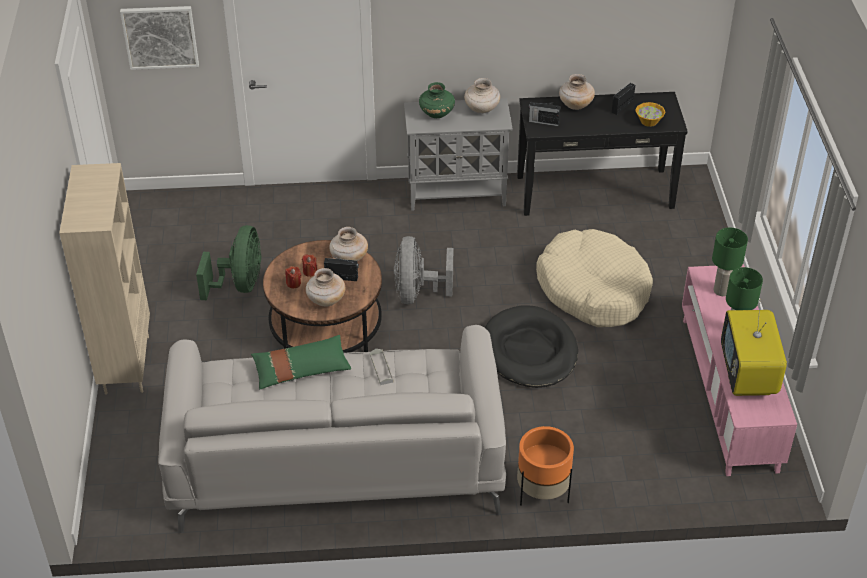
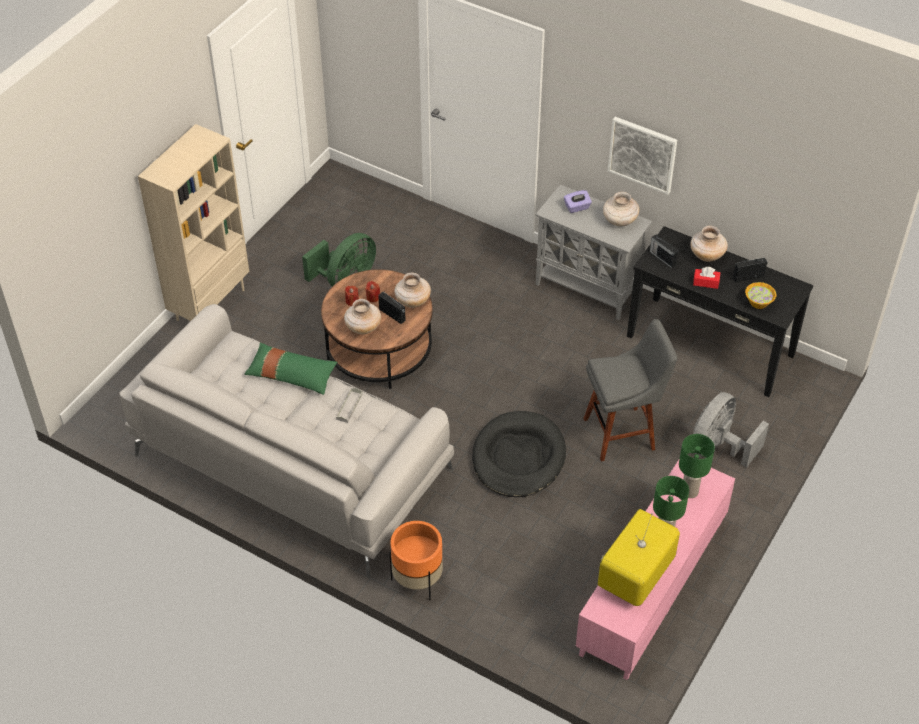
camera: 35 degrees right, 5 degrees up
(160, 37) = (367, 40): picture -> picture (642, 154)
(417, 293) = (474, 360): grey fan -> grey fan (718, 448)
(436, 114) = (577, 207): green vase -> purple tissue box
(593, 289) = (623, 433): beige dog bed -> grey stool
(595, 124) = (706, 282): none -> red tissue box

